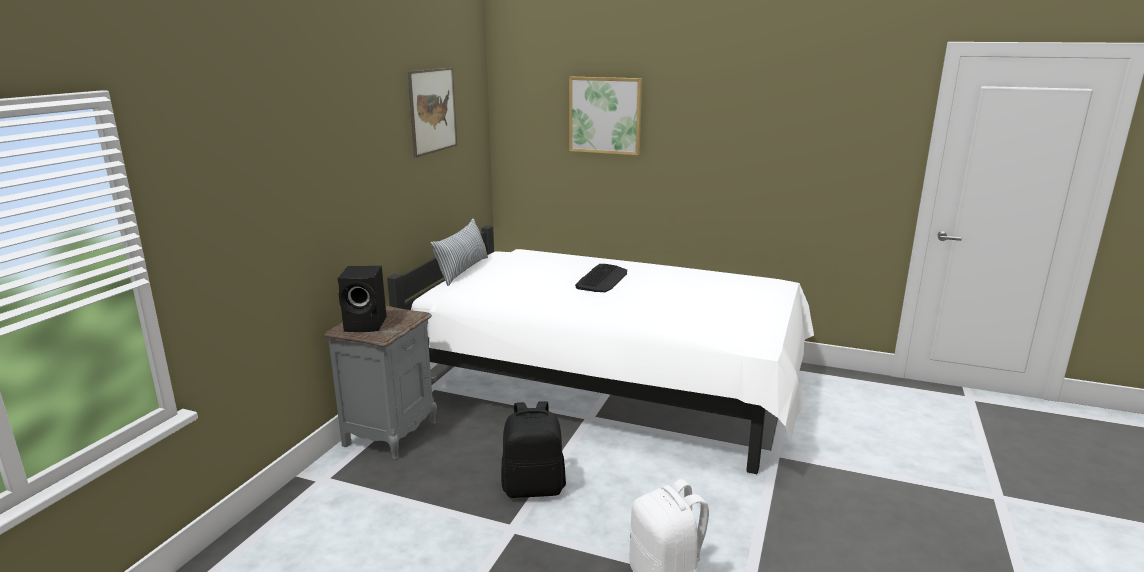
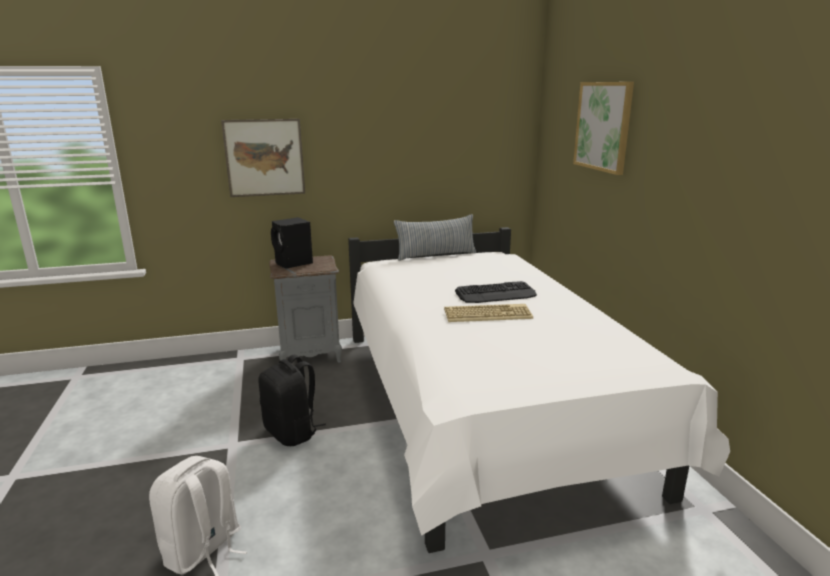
camera: 55 degrees right, 0 degrees up
(433, 110) = (438, 109): picture -> picture (264, 158)
(638, 293) = (488, 314): none -> keyboard

